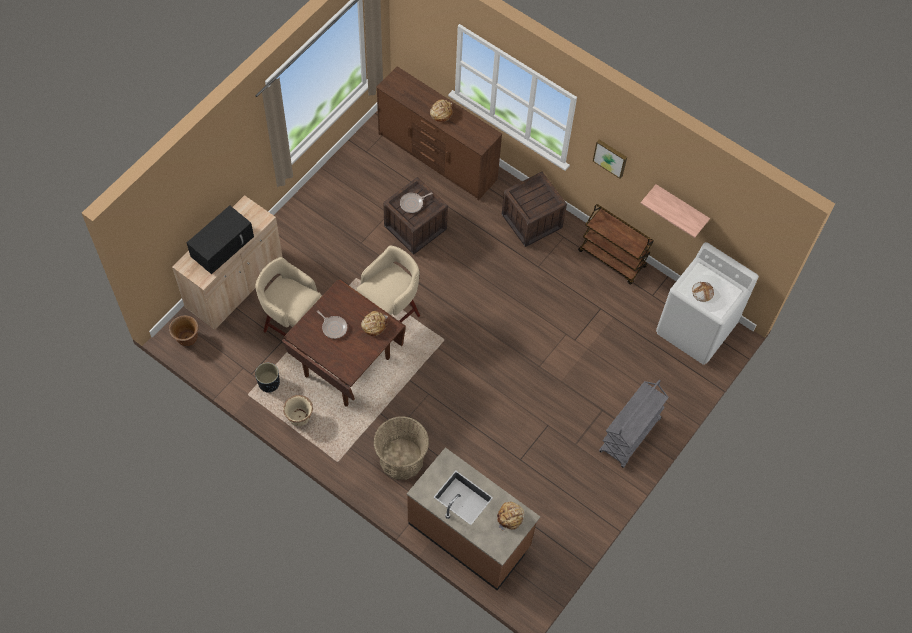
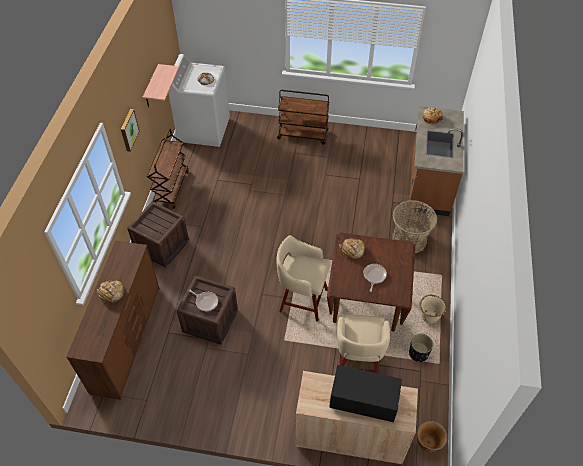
camera: 115 degrees left, 10 degrees down
(630, 436) = (303, 135): grey cart -> brown cart

